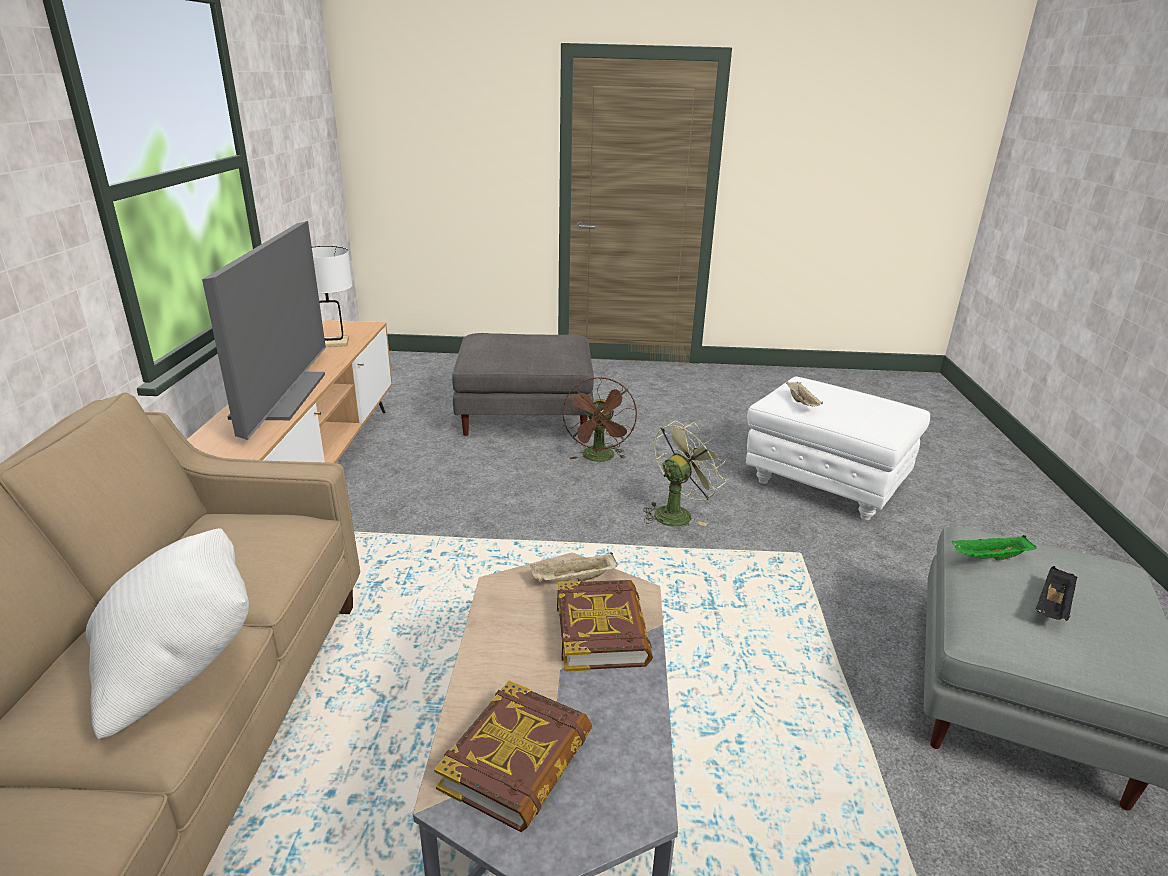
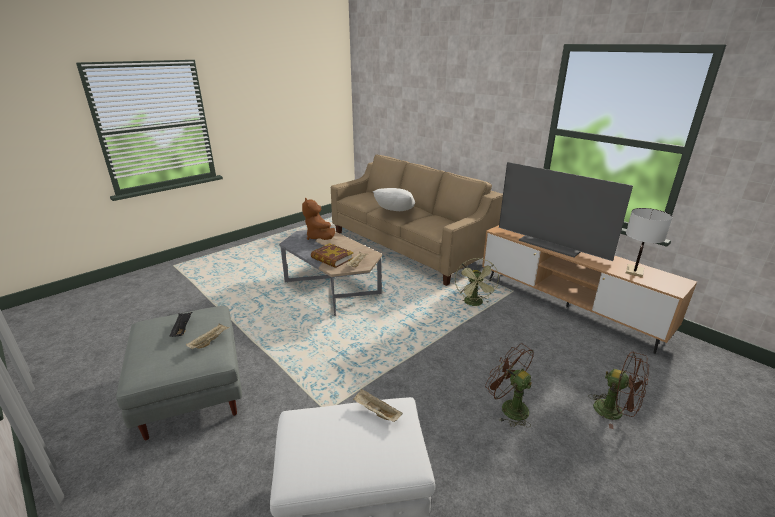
camera: 135 degrees right, 0 degrees up
(517, 761) = (319, 237): book -> brown plush toy
(524, 416) = (615, 412): grey ottoman -> brown fan
(677, 513) = (412, 395): green fan -> green fan (474, 304)
(989, 558) = (209, 341): green tray -> beige tray

